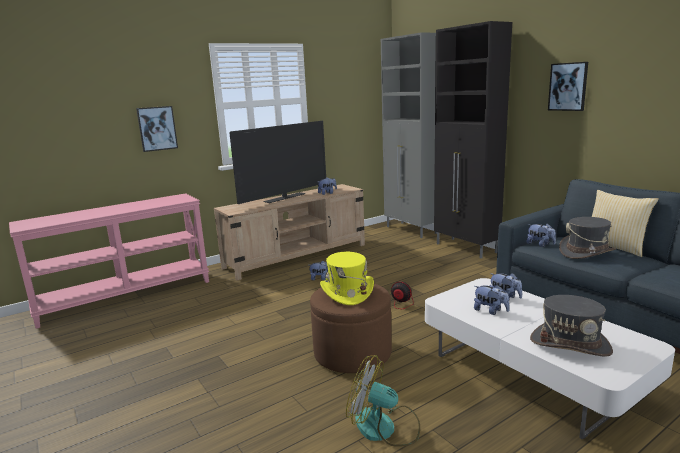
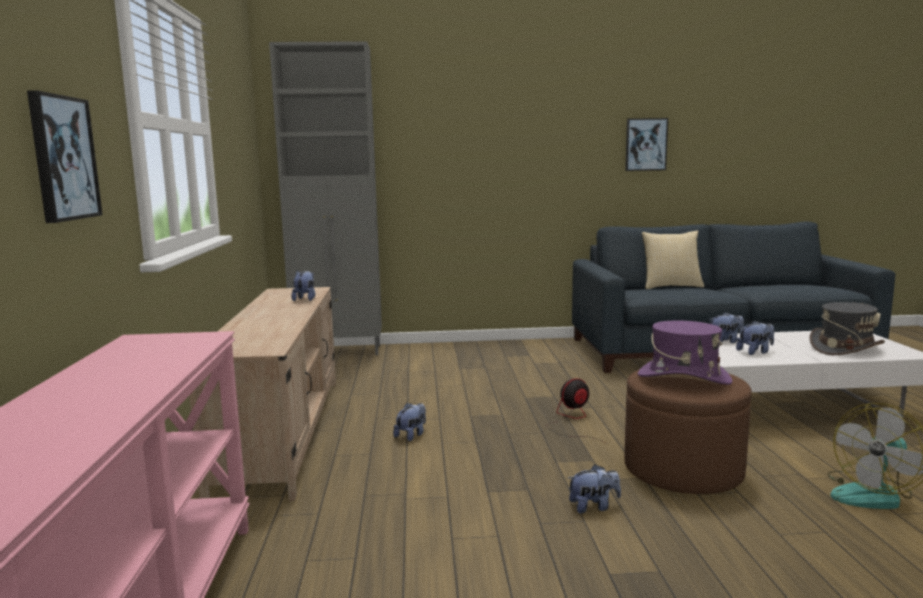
camera: 60 degrees left, 5 degrees down
(285, 198) = (263, 317): television -> none
(347, 292) = (683, 378): yellow hat -> purple hat
(466, 248) = (455, 348): black cabinet -> none
(540, 245) = (641, 295): plush toy -> plush toy (593, 507)
(568, 86) = (565, 128): picture -> picture (645, 144)
(586, 252) = (684, 291): grey hat -> none

